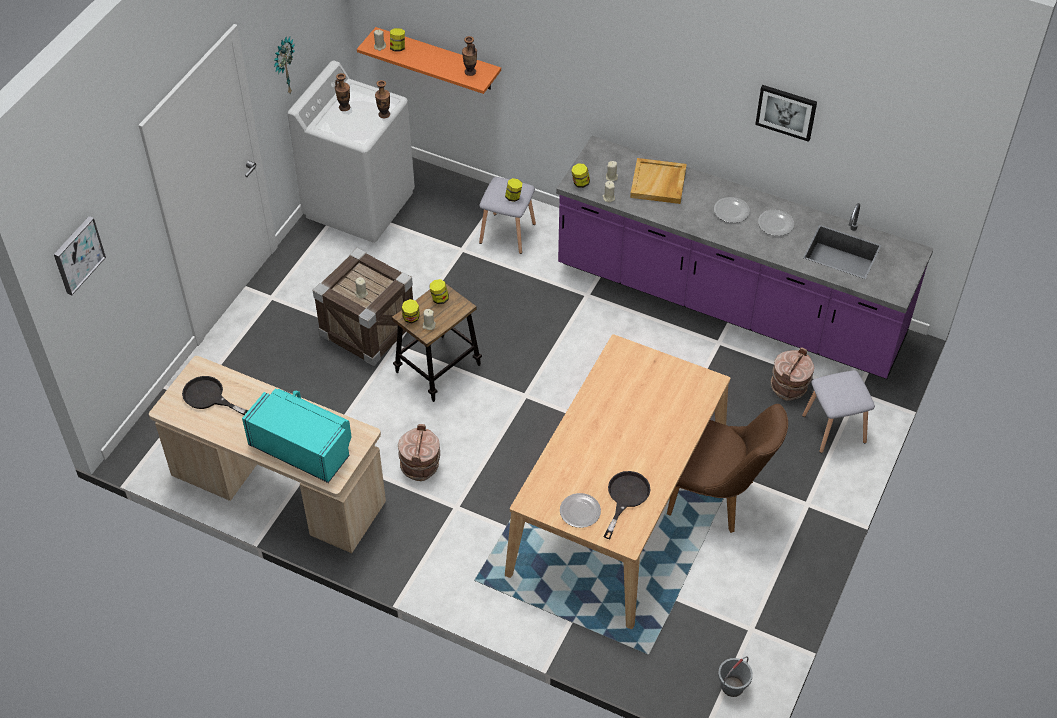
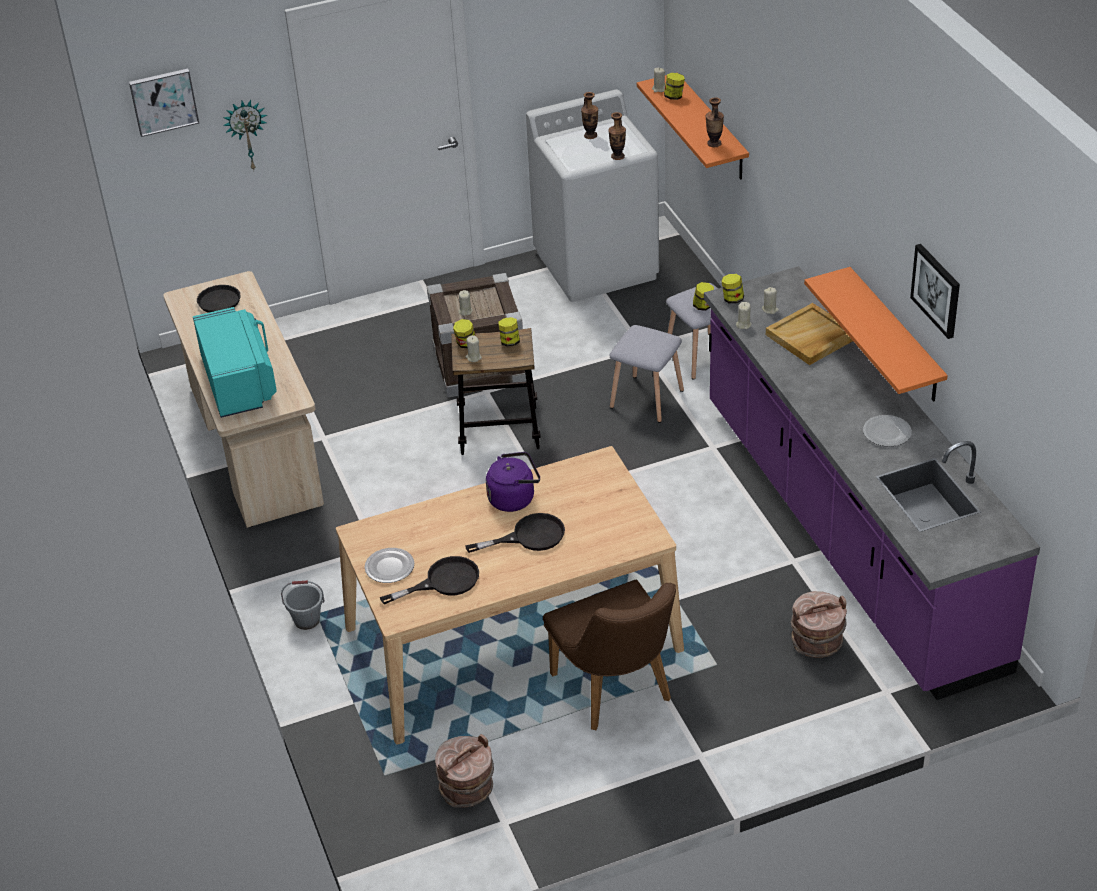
camera: 45 degrees right, 10 degrees down
(283, 66) = (533, 58): wall clock -> wall clock (247, 134)
(420, 466) = (387, 498): brown bucket -> brown bucket (467, 789)
(598, 410) = (514, 498): none -> purple kettle
(639, 430) = (529, 536): none -> black frying pan
(730, 155) = (895, 336): none -> orange shelf
(731, 211) = (854, 397): plate -> none
(732, 687) = (424, 857): grey bucket -> grey bucket (306, 620)
(835, 429) = (817, 709): grey stool -> grey stool (647, 399)

